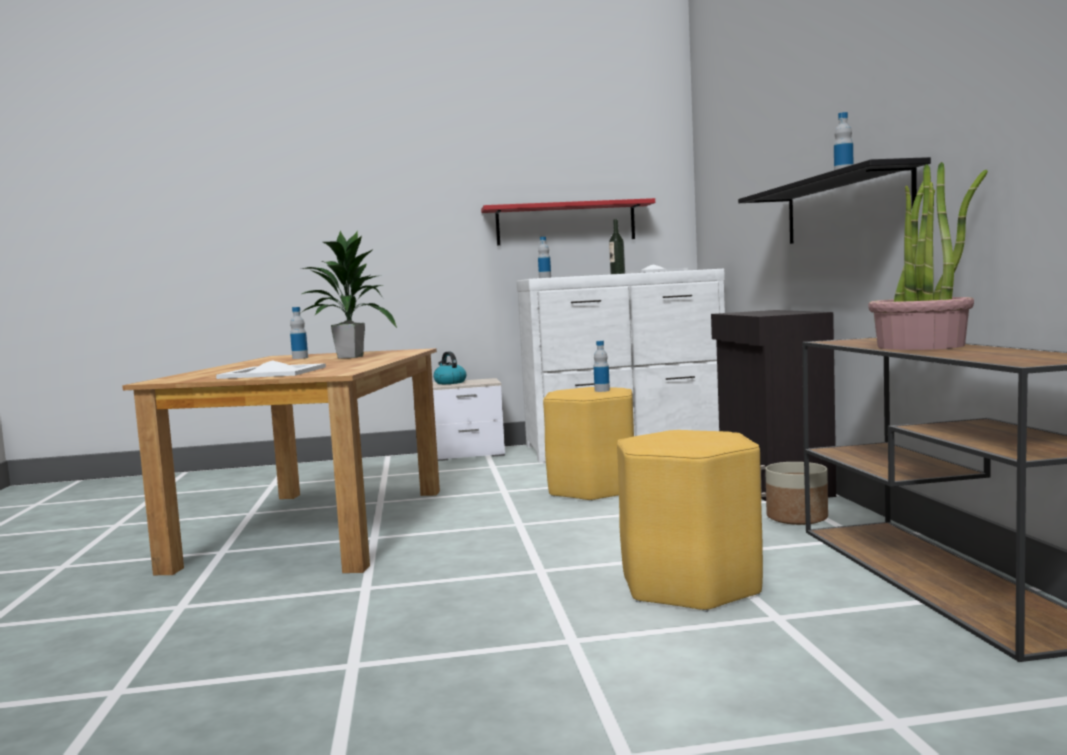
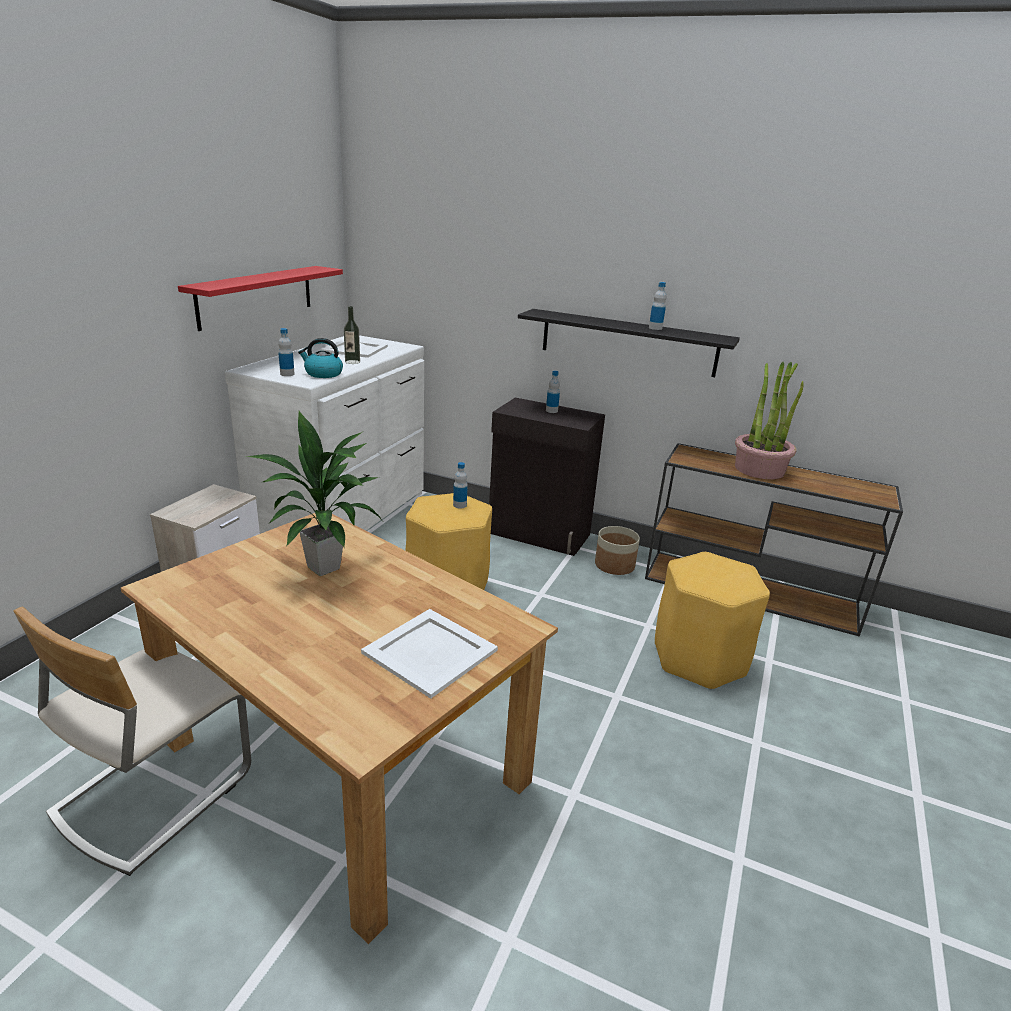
camera: 60 degrees left, 20 degrees up
(240, 506) = (153, 792): none -> beige chair
(300, 358) = (242, 587): bottle -> bottle (551, 411)
(449, 382) = (186, 509): kettle -> kettle (323, 374)

